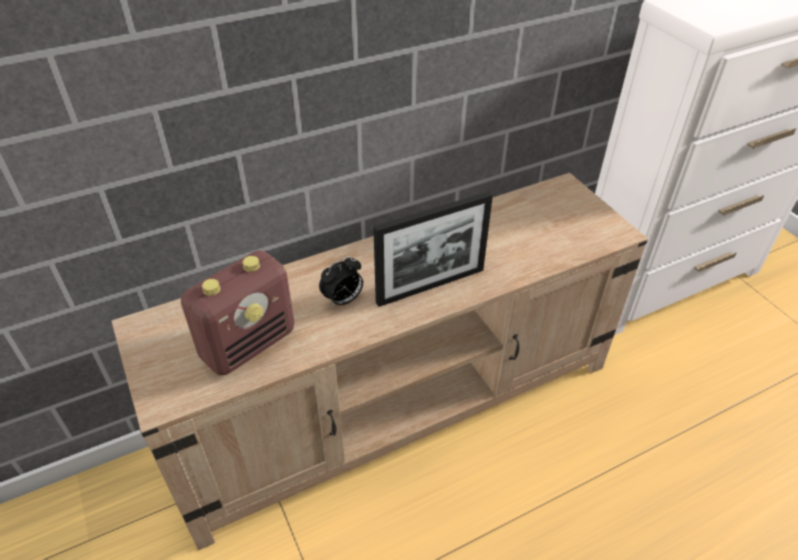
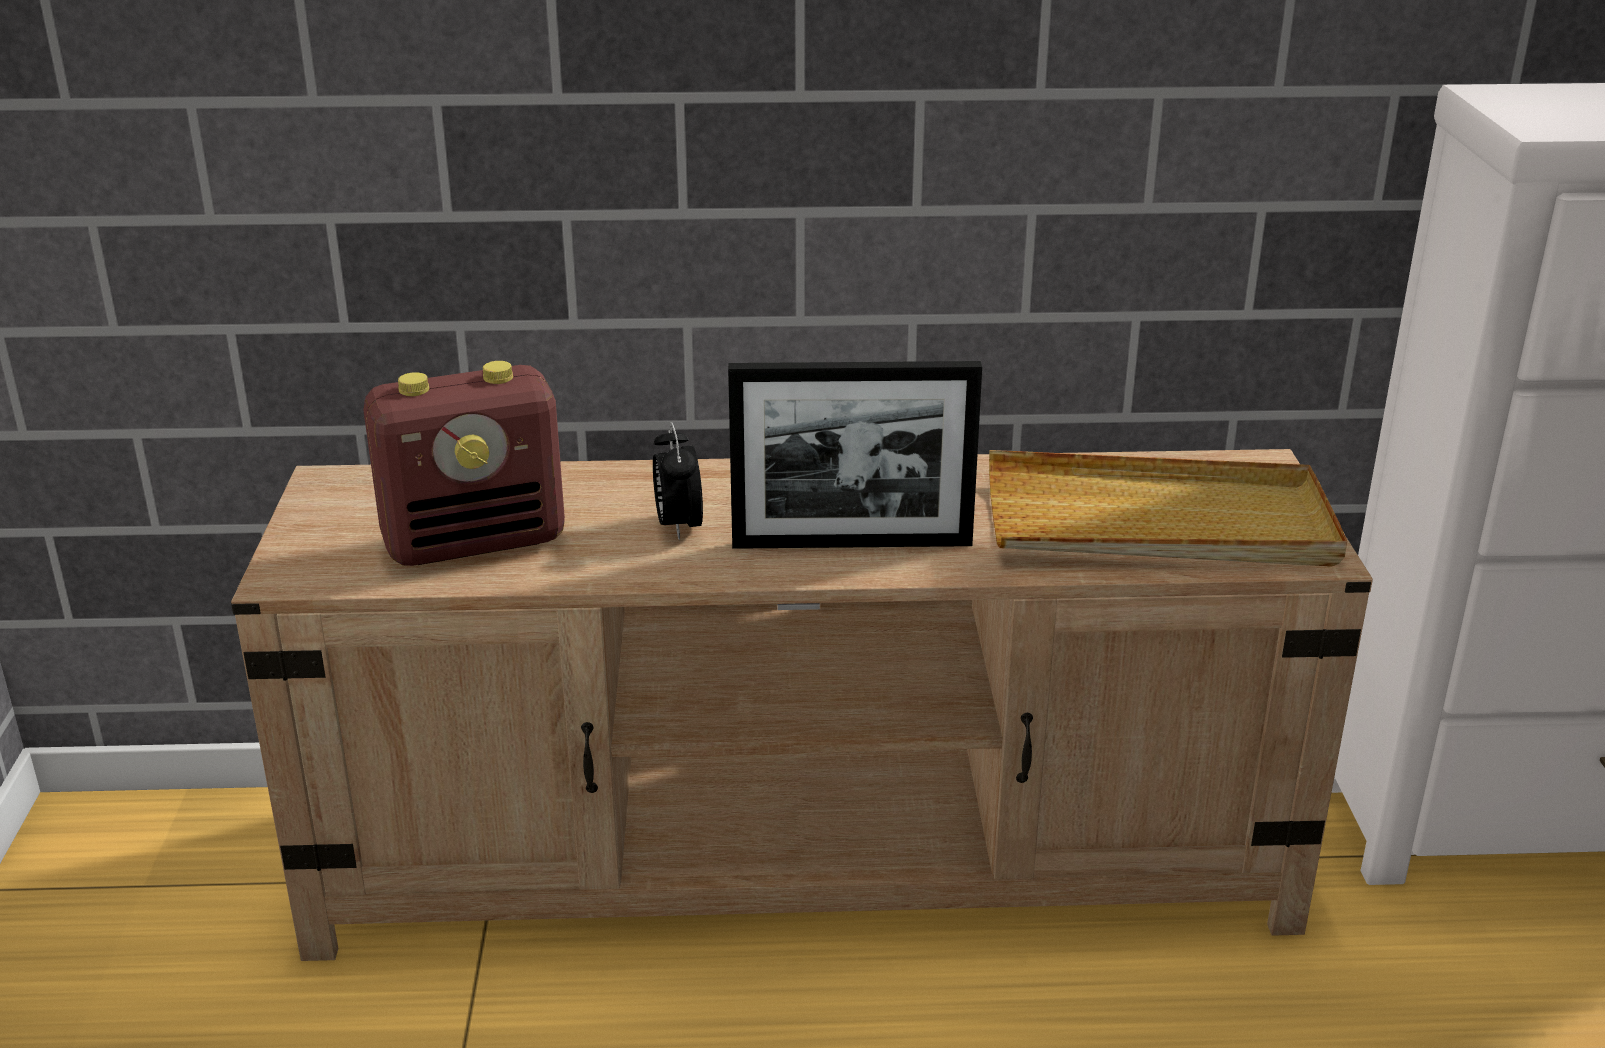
camera: 25 degrees right, 15 degrees down
(343, 300) = (678, 526): alarm clock -> alarm clock turned 90 degrees clockwise
(549, 232) = (1159, 523): none -> beige tray

